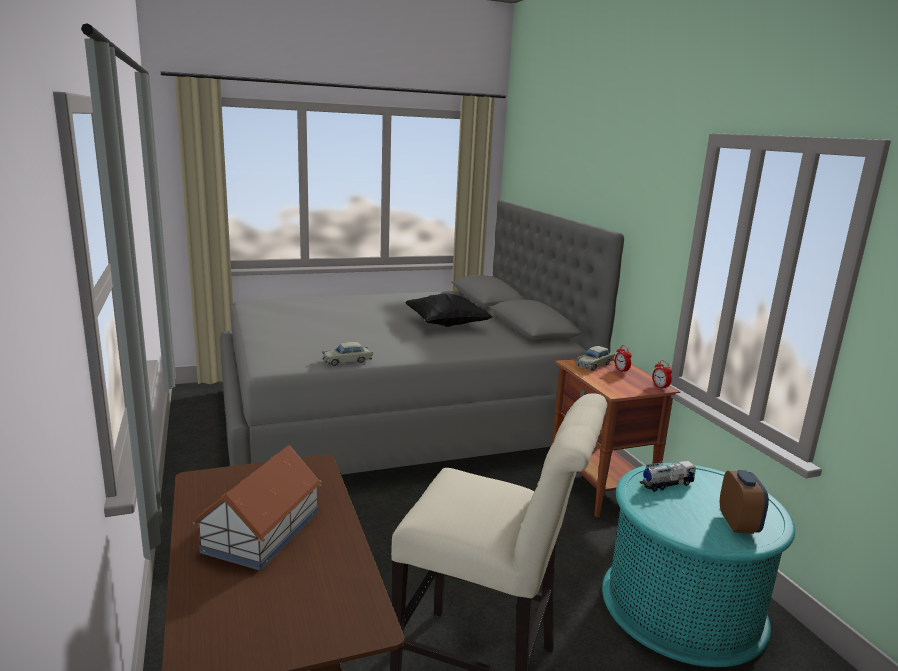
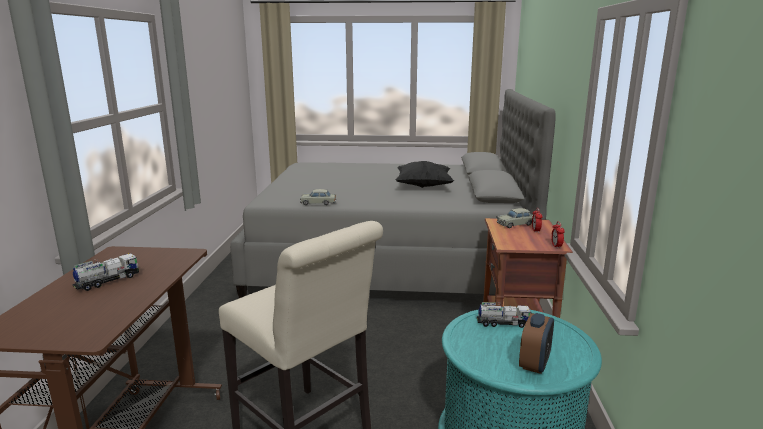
camera: 25 degrees right, 0 degrees up
(260, 531) = (107, 281): toy house -> toy truck

